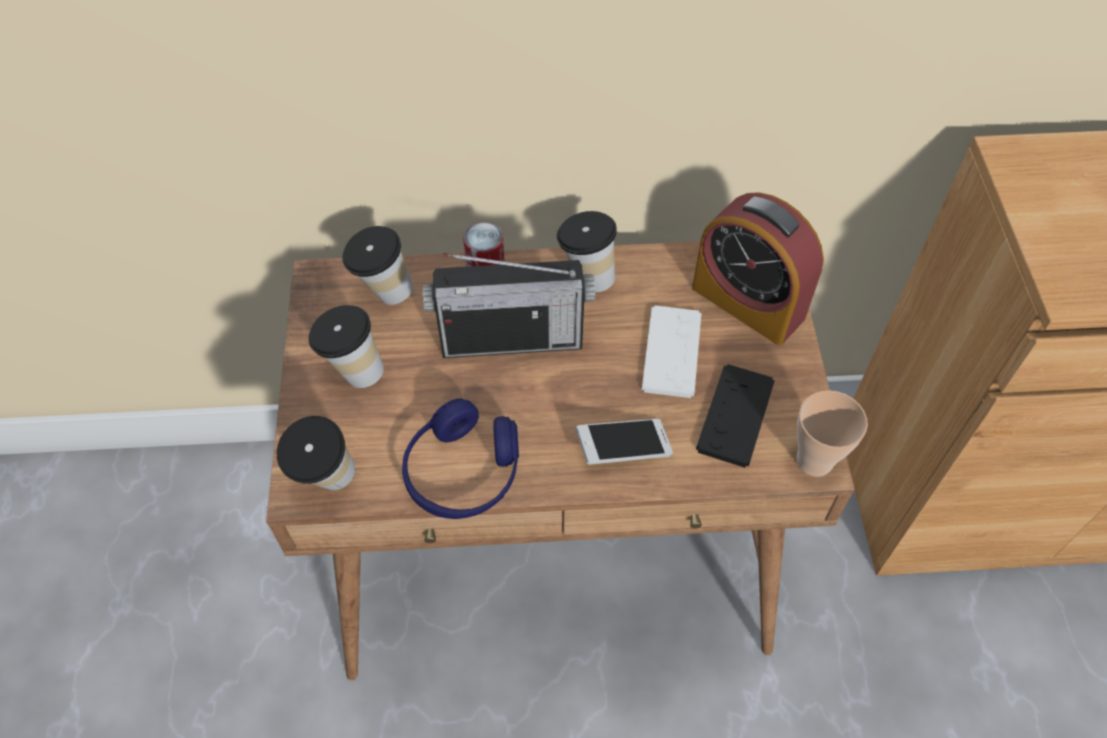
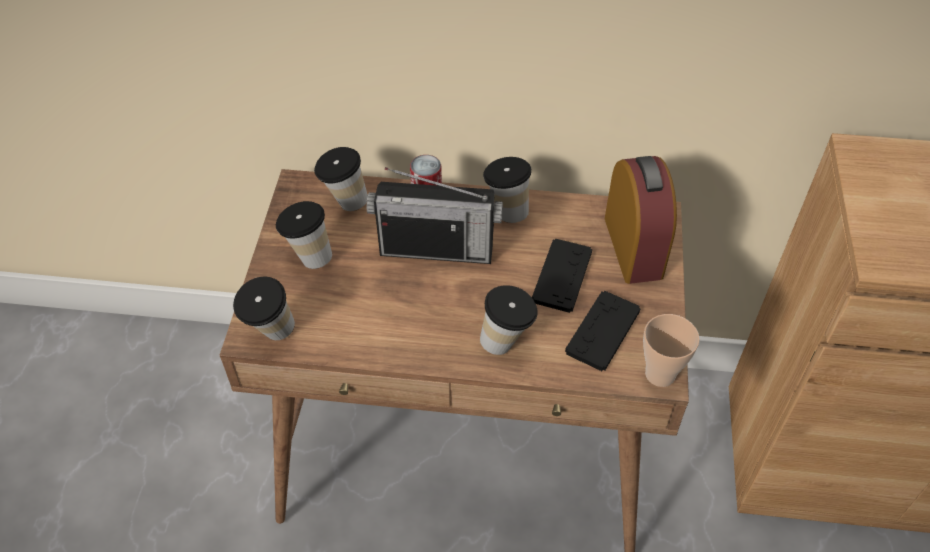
camera: 10 degrees right, 5 degrees down
(463, 472) = (377, 342): blue headphones -> none
(623, 448) = (507, 342): phone -> cup
(671, 352) = (562, 276): white game controller -> black game controller
(748, 302) = (633, 247): alarm clock -> alarm clock turned 150 degrees counterclockwise

